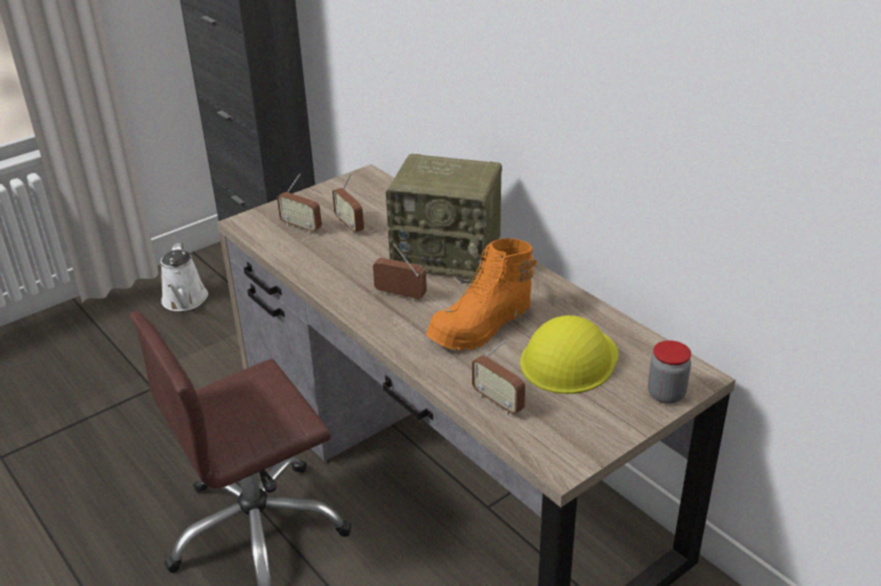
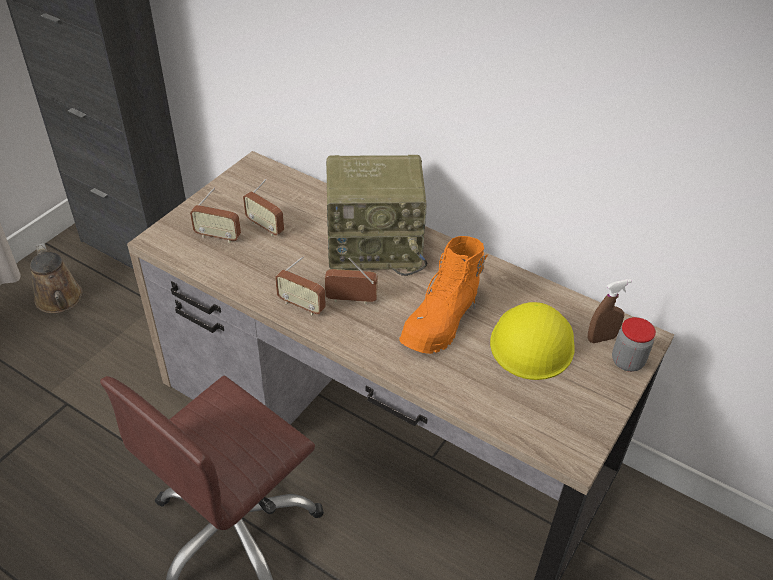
camera: 20 degrees left, 10 degrees up
(184, 301) = (60, 300): white watering can -> brown watering can
(498, 402) = (492, 400): radio -> radio (301, 305)
(647, 369) = (601, 338): none -> brown spray bottle

